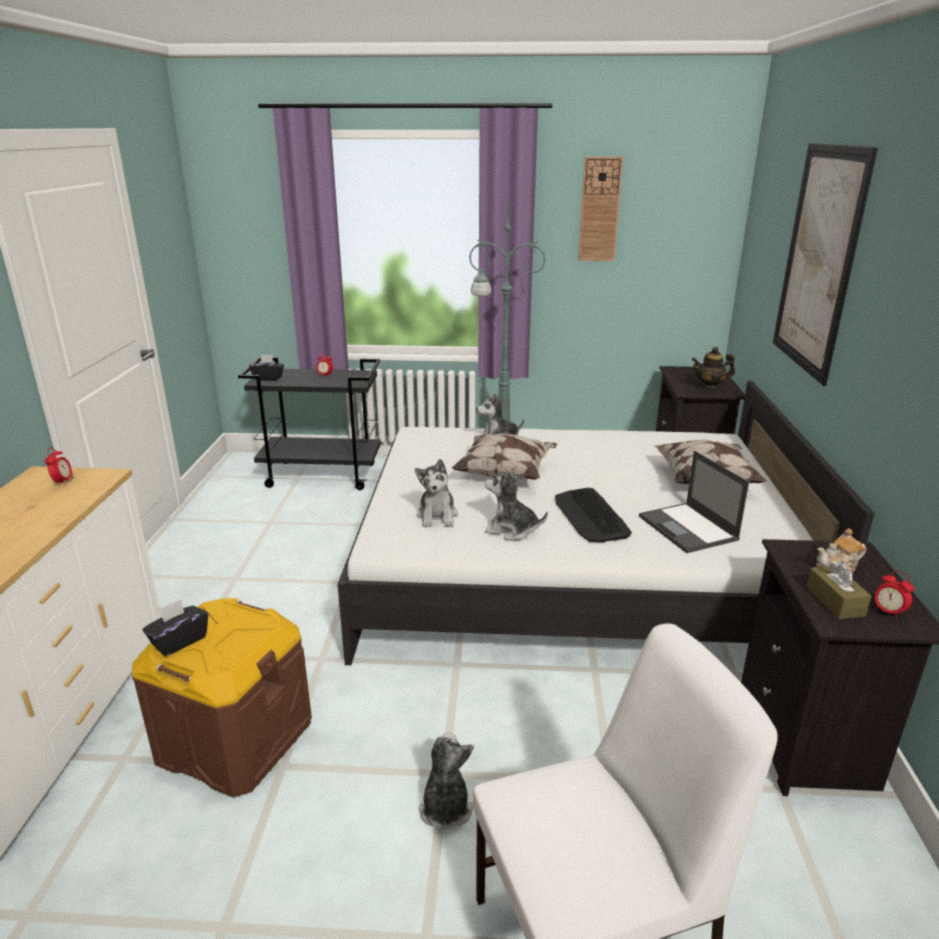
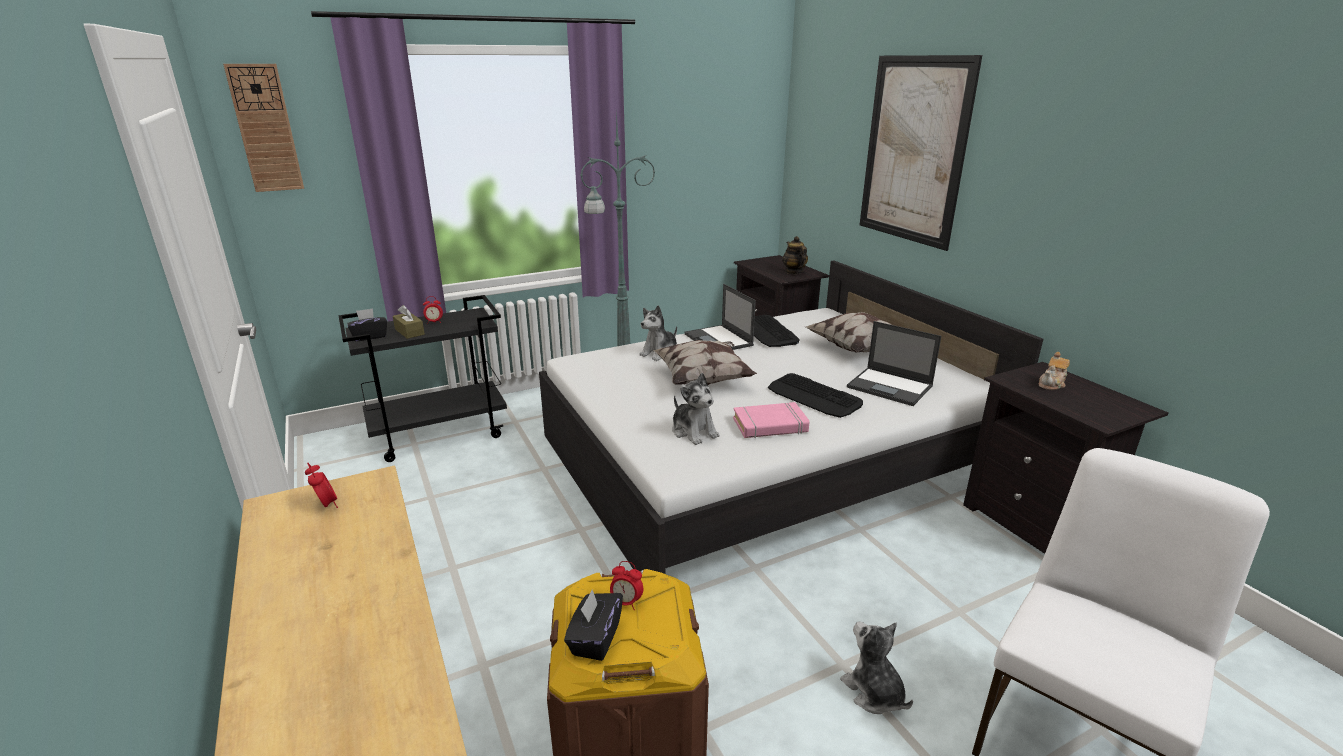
camera: 30 degrees left, 0 degrees up
(512, 530) = (770, 425): plush toy -> pink book
(569, 442) = (719, 340): none -> laptop
(599, 209) = (675, 122): wall clock -> wall clock (265, 129)
(628, 445) = (768, 332): none -> keyboard
(710, 387) = (794, 272): teapot -> teapot turned 105 degrees clockwise
(835, 601) = (1082, 407): brown tissue box -> brown tissue box (409, 332)
(887, 612) = (1116, 405): alarm clock -> alarm clock (626, 602)

